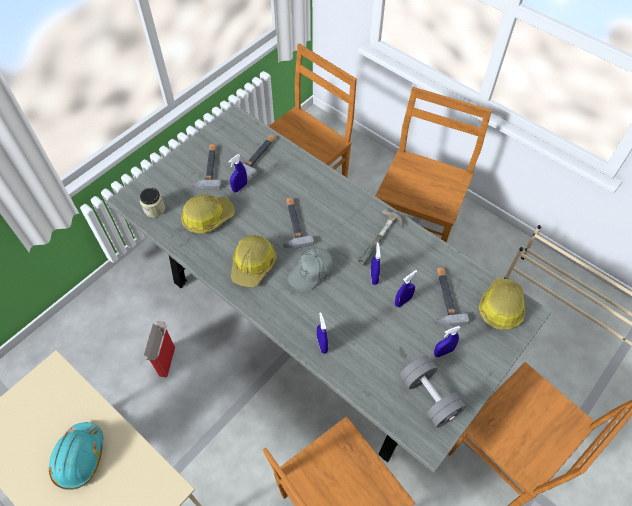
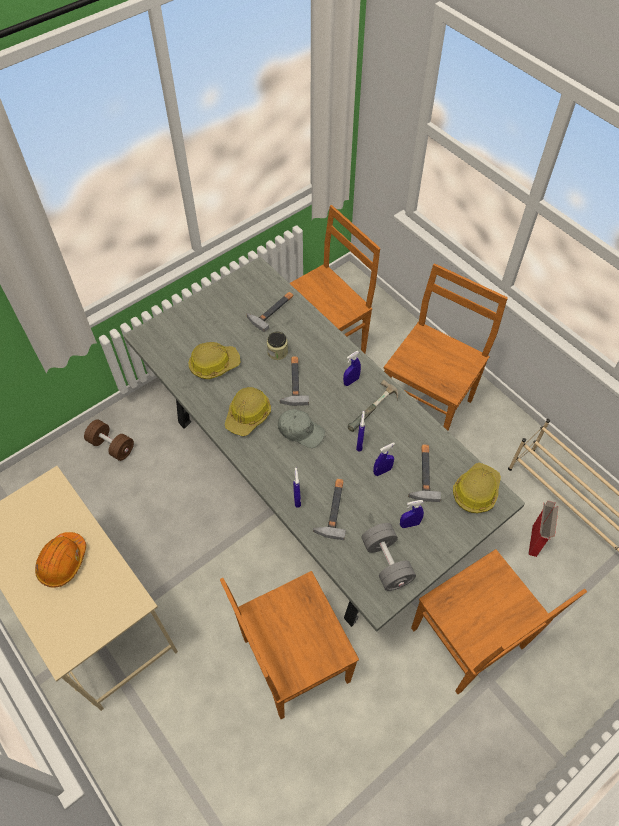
camera: 10 degrees right, 0 degrees up
(79, 458) = (62, 562): turquoise hard hat -> orange hard hat
(109, 317) = (111, 446): none -> brown dumbbell
(154, 209) = (166, 349): jar -> jar (277, 352)
(167, 362) = (158, 497): cardboard box -> cardboard box (534, 541)
(209, 168) = (224, 316): hammer -> hammer (333, 509)
(239, 187) = (249, 339): blue spray bottle -> blue spray bottle (351, 381)
(311, 273) = (300, 431): grey cap -> grey cap turned 120 degrees counterclockwise

